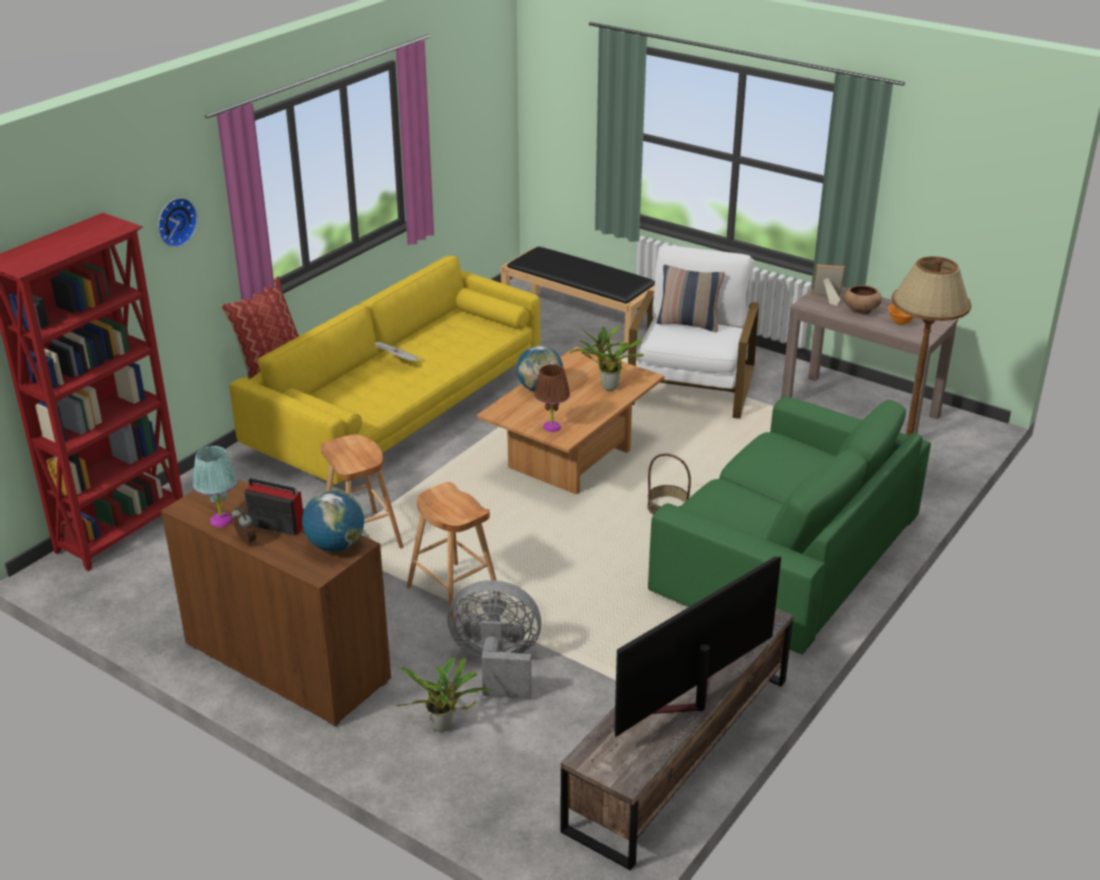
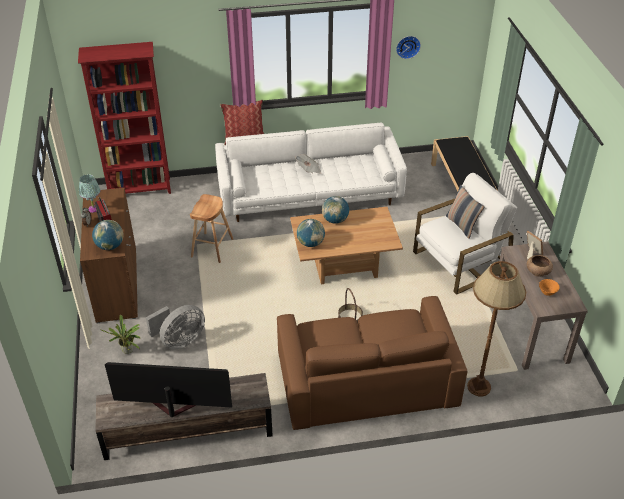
camera: 45 degrees right, 10 degrees up
(174, 221) = (199, 55): wall clock -> wall clock (407, 46)
(399, 411) = (309, 194): yellow sofa -> white sofa
(454, 593) = (209, 297): brown stool -> none
(497, 665) = (179, 340): grey fan -> grey fan turned 90 degrees clockwise
(552, 427) = (310, 243): brown table lamp -> globe
(607, 386) = (366, 237): potted plant -> none
(785, 555) = (366, 379): green sofa -> brown sofa

